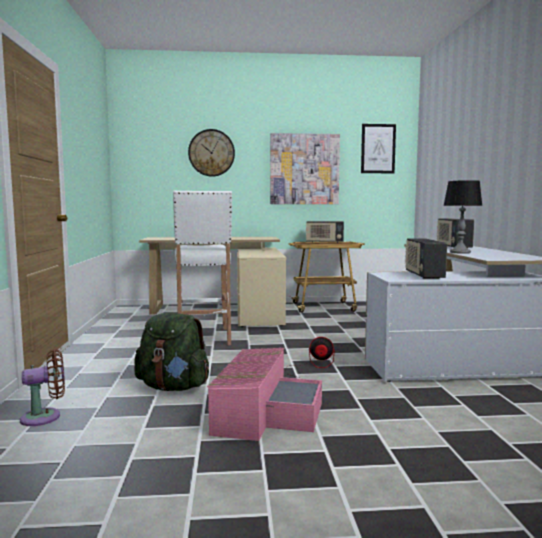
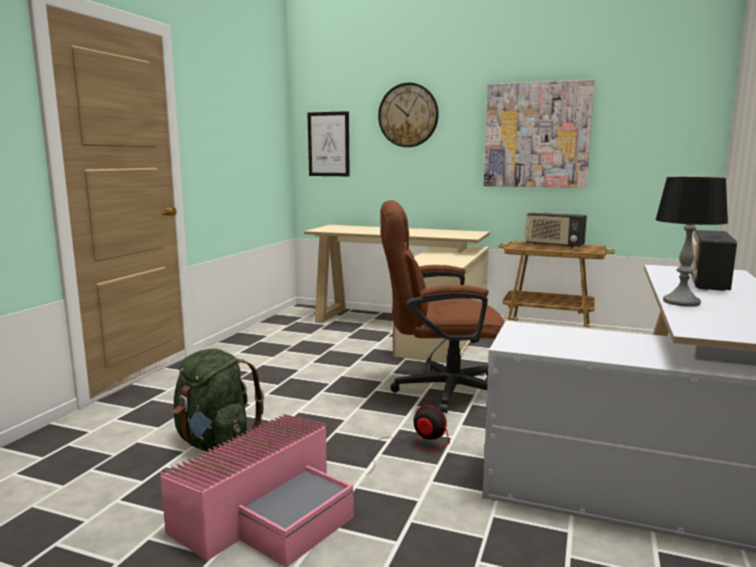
camera: 25 degrees right, 5 degrees up
(45, 417) = (54, 457): brown fan -> none
(203, 338) = (333, 370): white stool -> none
(291, 339) = (439, 390): none -> brown office chair
(378, 148) = (661, 99): picture -> picture (328, 144)
(423, 275) = (578, 340): radio -> none

